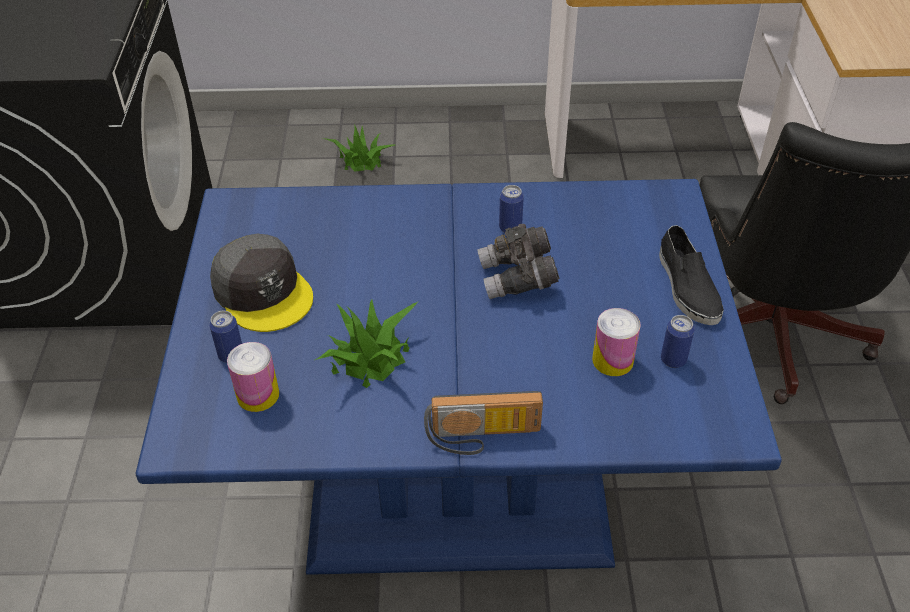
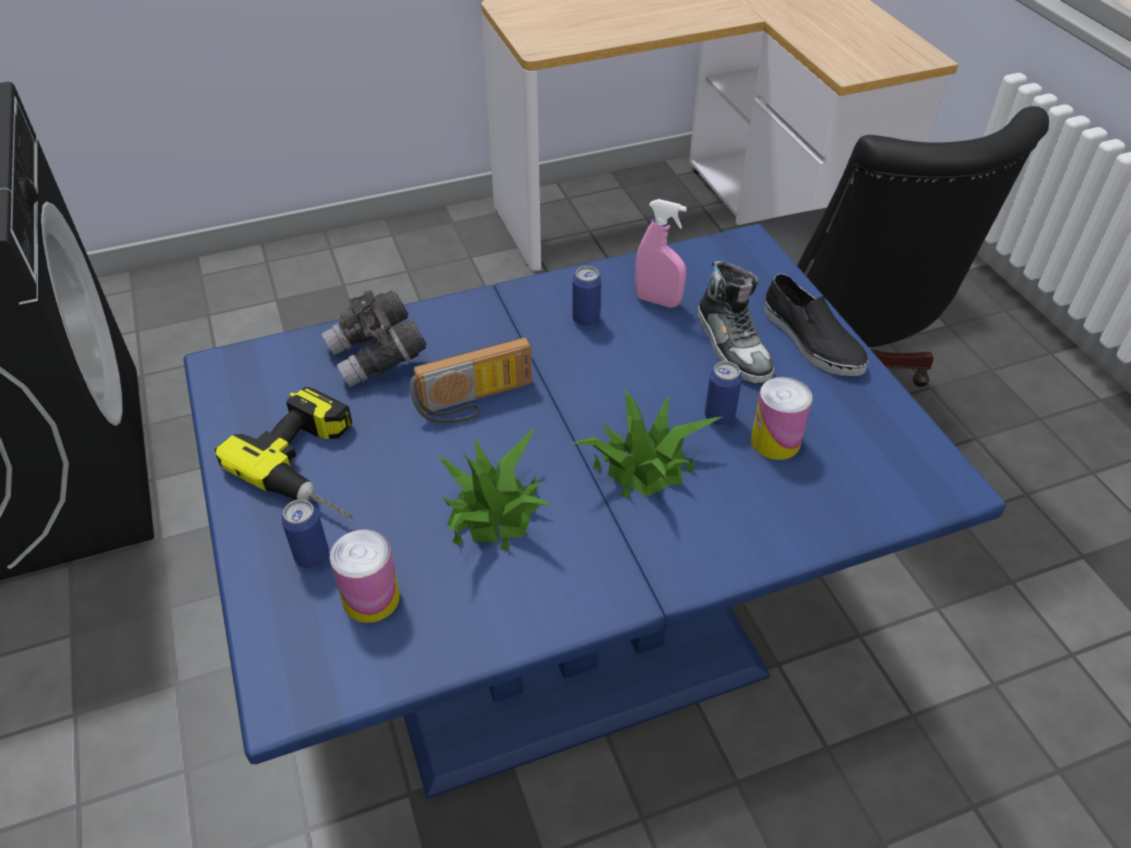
camera: 20 degrees left, 0 degrees up
(263, 291) = (319, 465): grey cap -> power drill
(361, 160) = (306, 296): potted plant -> potted plant (642, 463)
(483, 437) = (676, 572): radio -> radio (475, 402)
(517, 278) = (623, 374): grey binoculars -> grey binoculars (378, 357)
(575, 226) = (658, 301): none -> pink spray bottle
(619, 276) = (733, 345): none -> shoe
(673, 360) = (839, 423): can -> can (719, 416)

